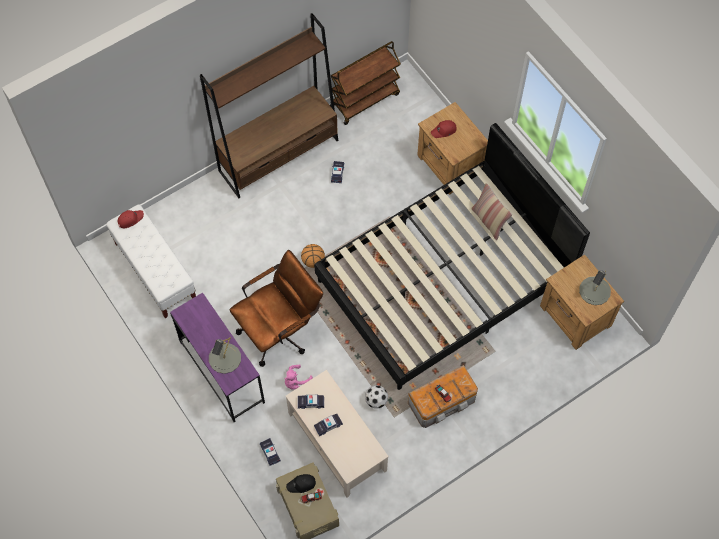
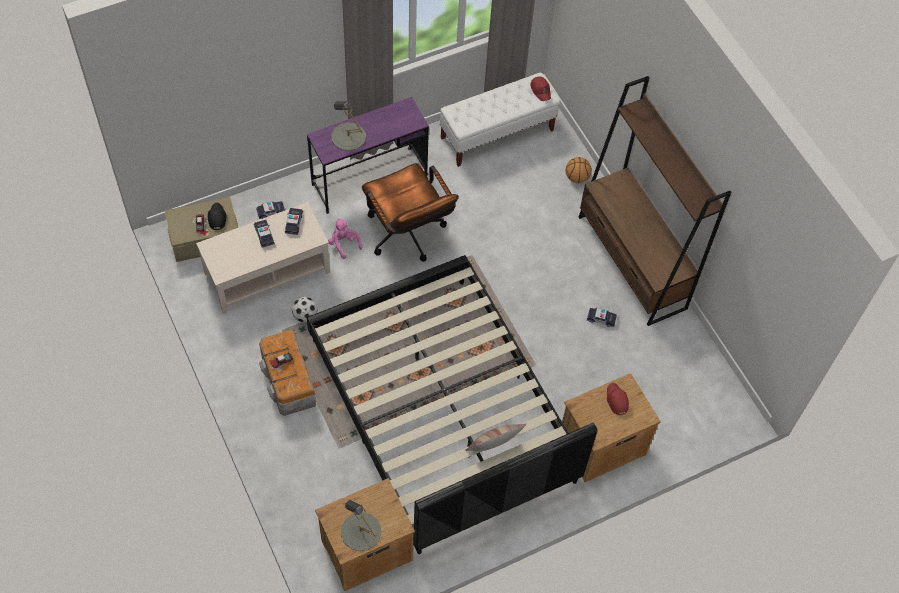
camera: 95 degrees right, 5 degrees down
(313, 260) = (488, 279): basketball -> basketball (577, 178)
(365, 99) = (706, 363): brown cart -> none

